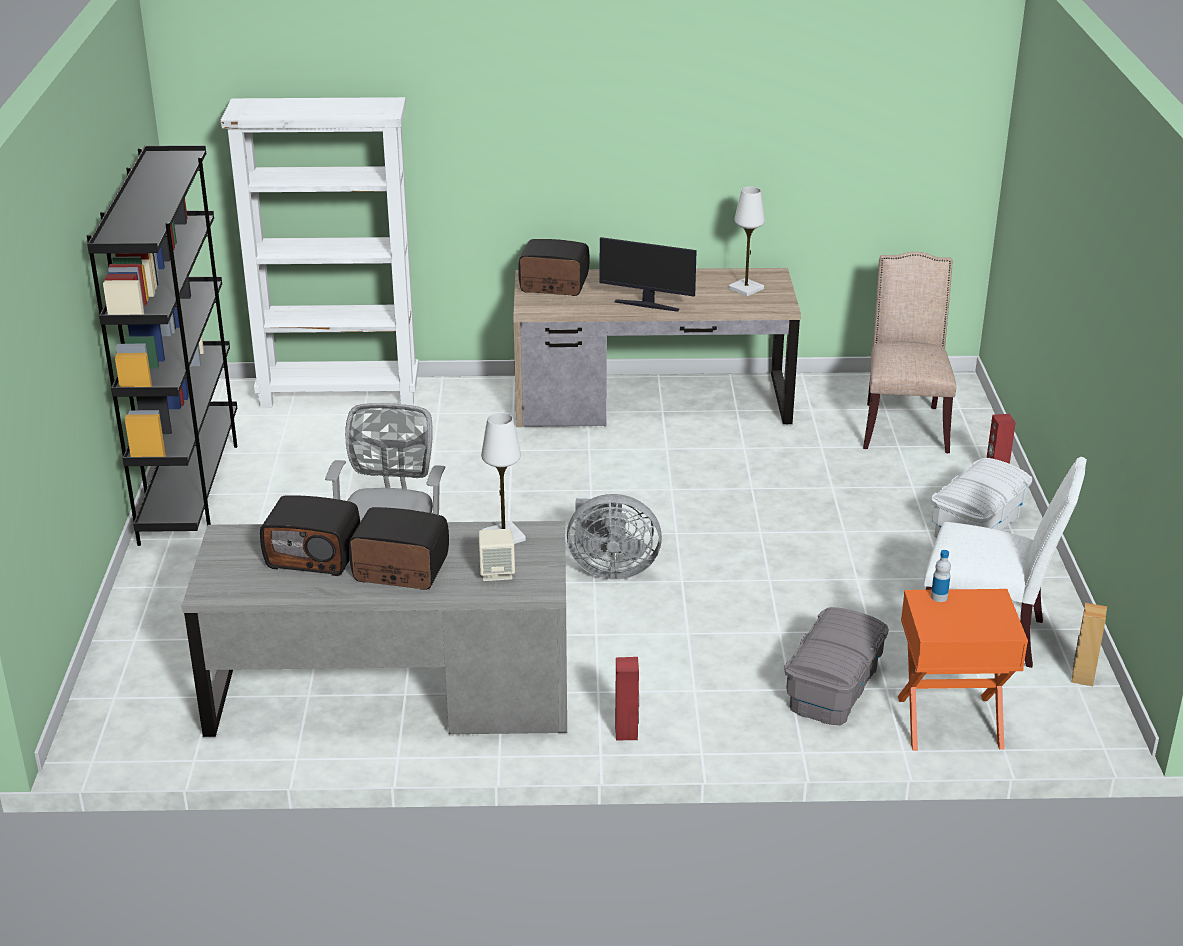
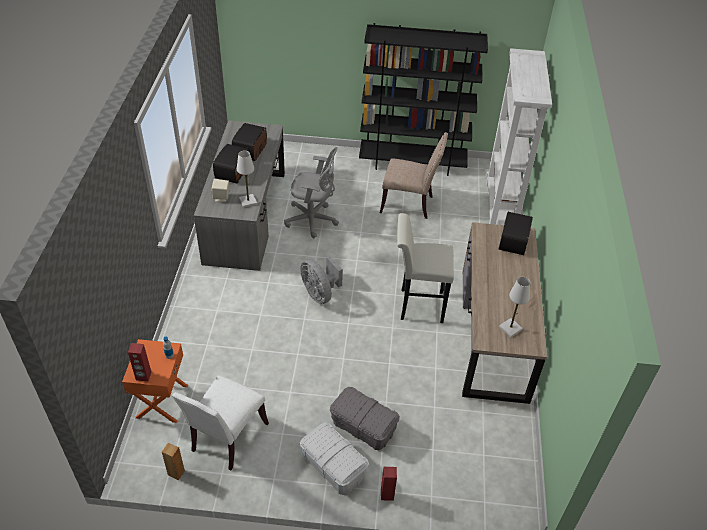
camera: 95 degrees right, 15 degrees up
(611, 467) = (417, 305): none -> white stool
(611, 569) = (320, 293): grey fan -> grey fan turned 45 degrees counterclockwise
(626, 732) = (196, 284): red speaker -> red speaker (143, 376)
(647, 305) = (486, 278): monitor -> none
(834, 688) = (202, 361): grey storage box -> grey storage box (363, 427)
(903, 425) = (461, 459): beige chair -> beige chair (409, 204)

